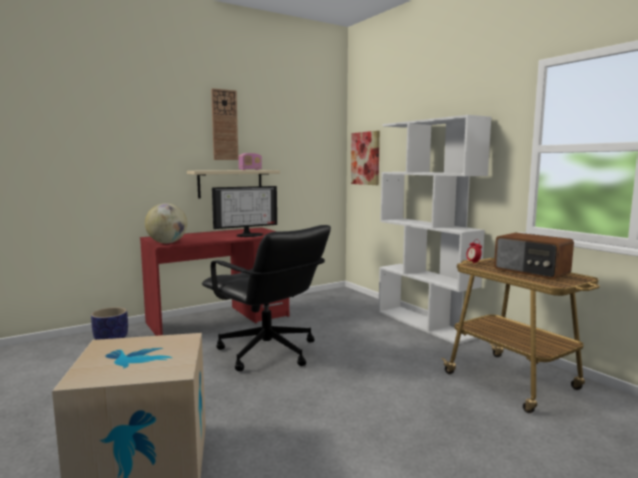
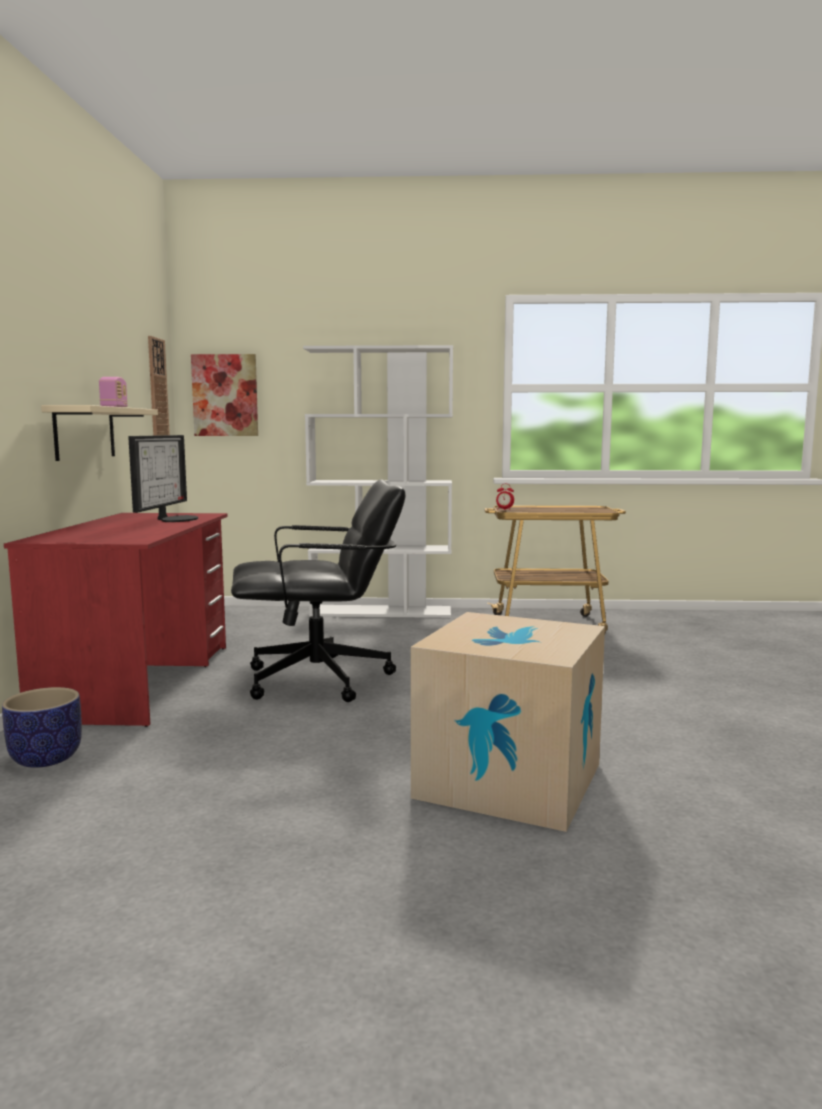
camera: 55 degrees left, 0 degrees up
(167, 243) = (124, 539): globe -> none
(224, 125) = (73, 321): wall clock -> wall clock (157, 389)
(531, 271) = (560, 508): radio -> none

